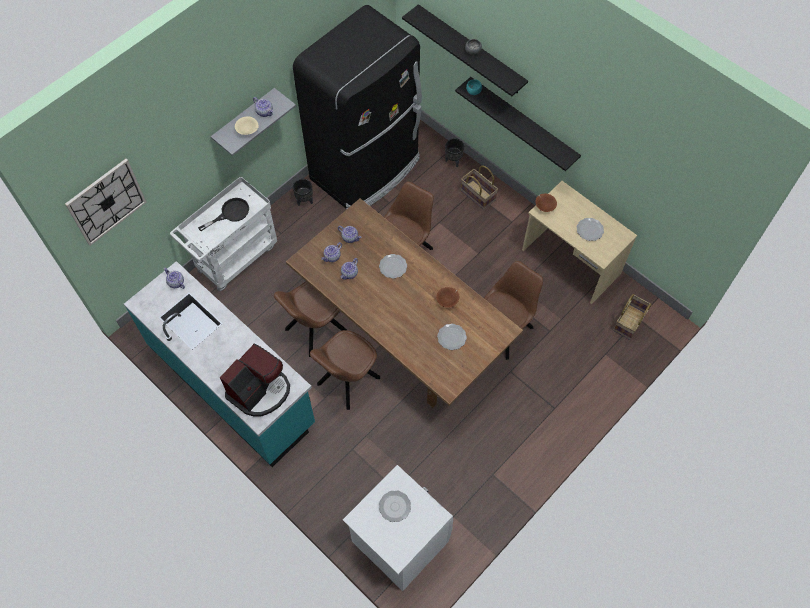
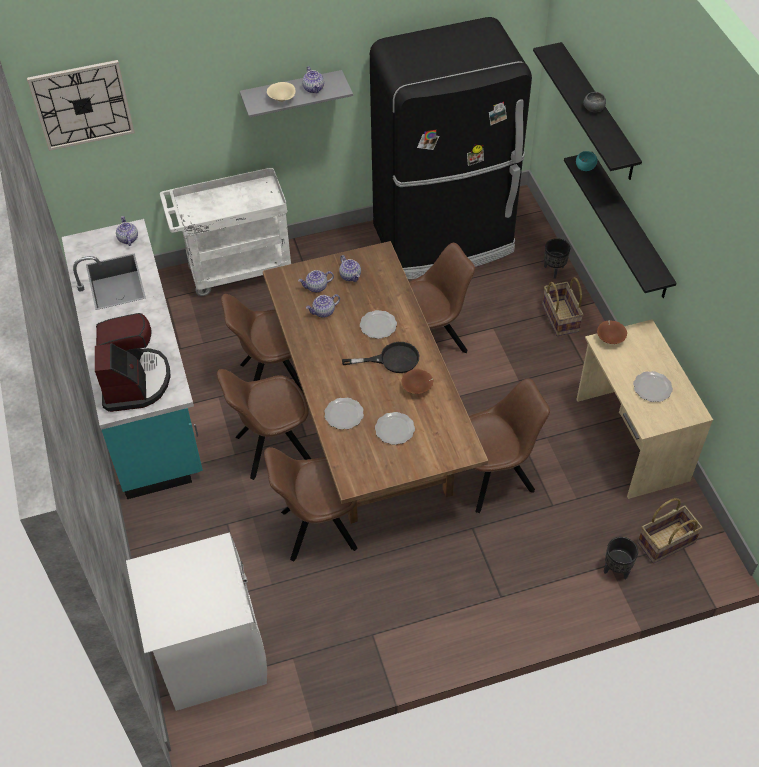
camera: 30 degrees right, 10 degrees down
(230, 213) = (238, 201): black frying pan -> black frying pan (391, 359)
(260, 390) = (135, 381): coffee machine -> coffee machine turned 75 degrees counterclockwise
(304, 201) = (353, 244): black planter -> black planter (616, 569)
(394, 507) = (193, 576): plate -> plate (343, 415)
(414, 422) = (317, 529): none -> brown chair

